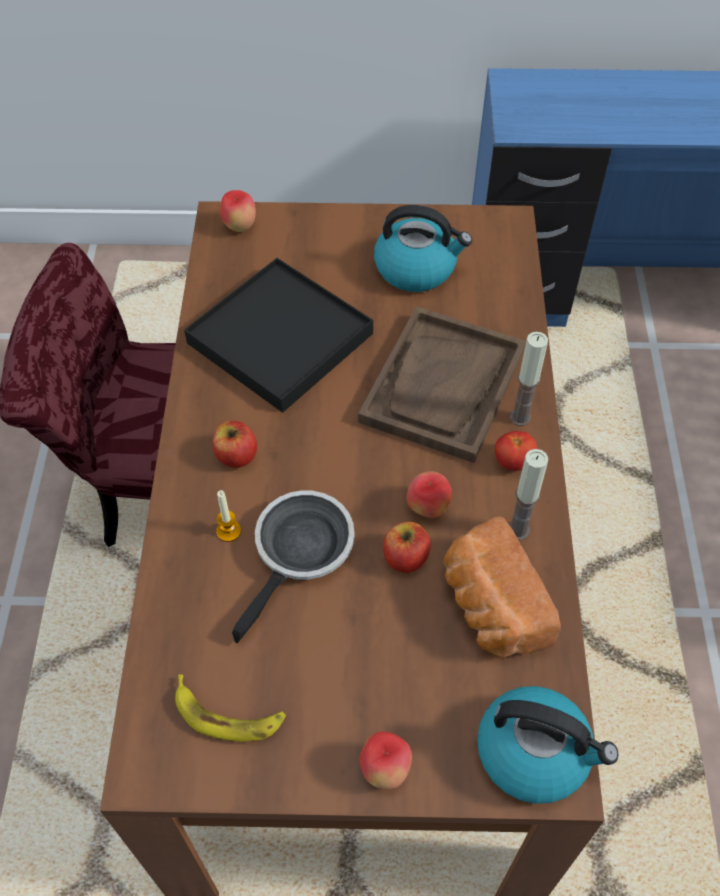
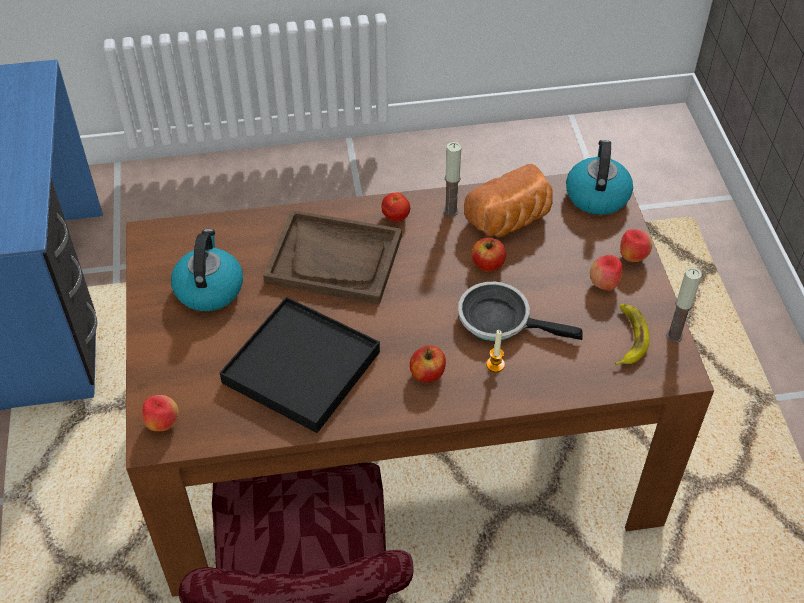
camera: 100 degrees left, 5 degrees down
(427, 507) = (445, 257): apple -> apple (604, 284)
(520, 417) = (356, 215): candle -> candle (674, 335)

